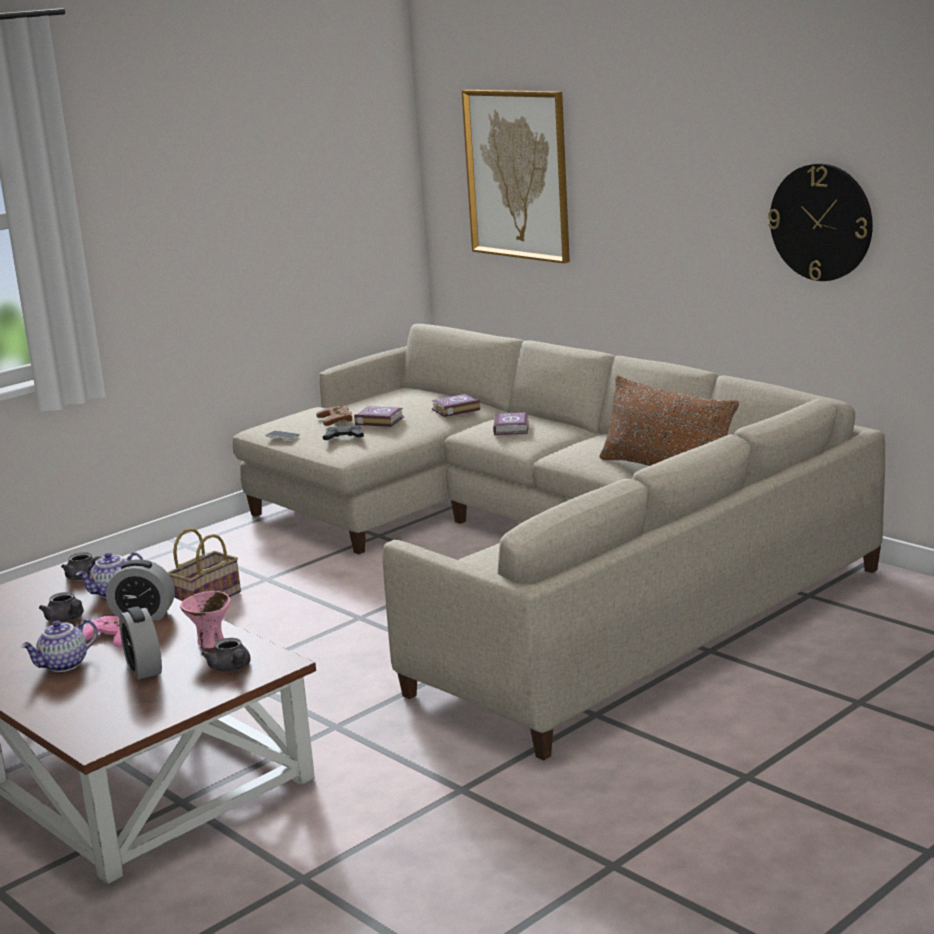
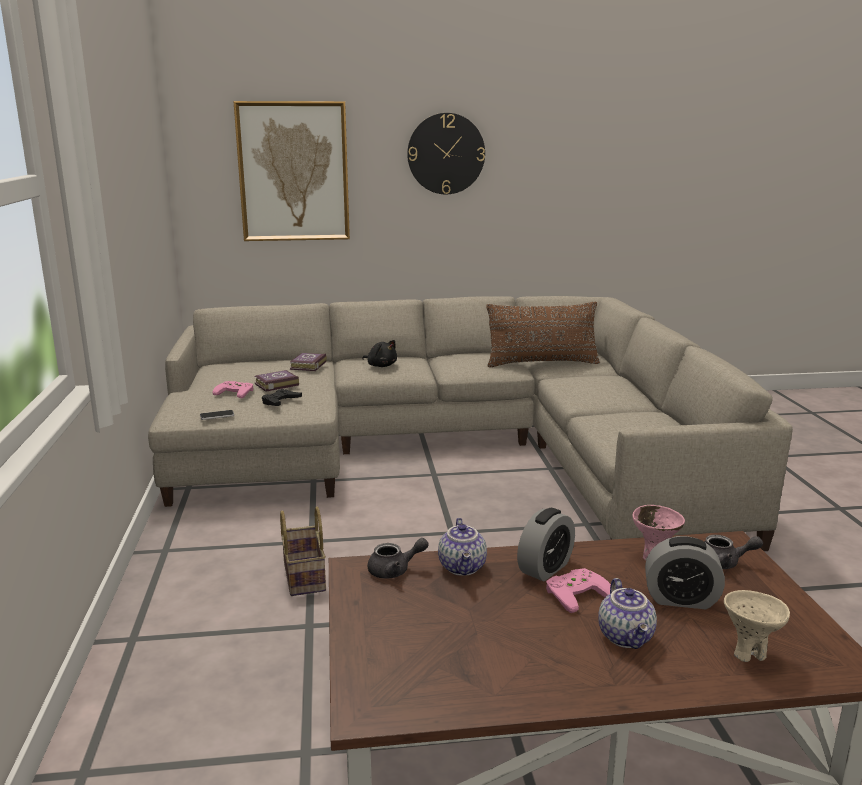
camera: 55 degrees left, 0 degrees up
(66, 619) = (499, 607): grey teapot -> none
(80, 706) = (749, 653): none -> beige bowl
(338, 419) = (236, 392): brown game controller -> pink game controller
(512, 428) = (381, 365): book -> black plush toy
(821, 222) = (572, 186): wall clock -> wall clock (446, 154)

